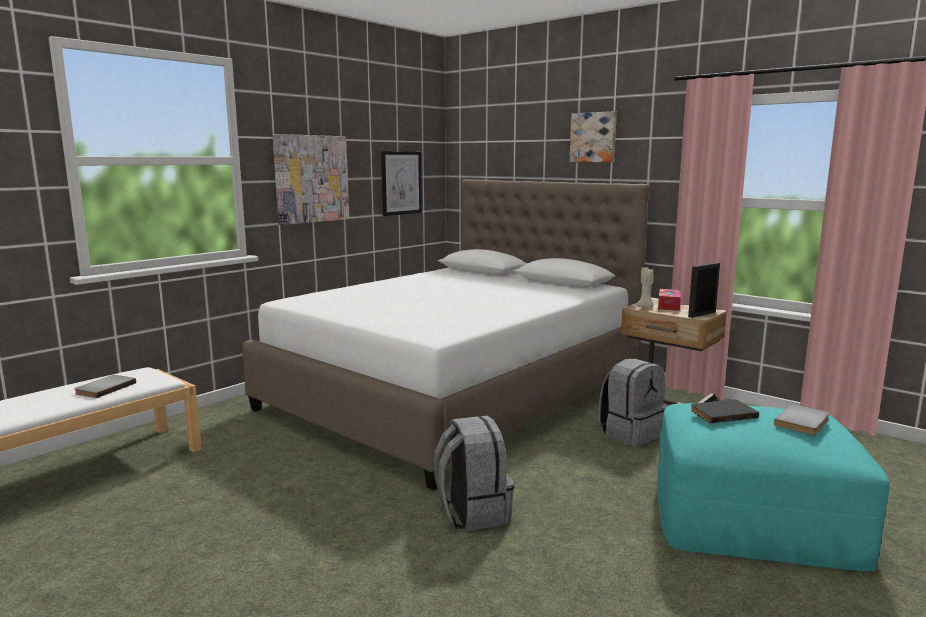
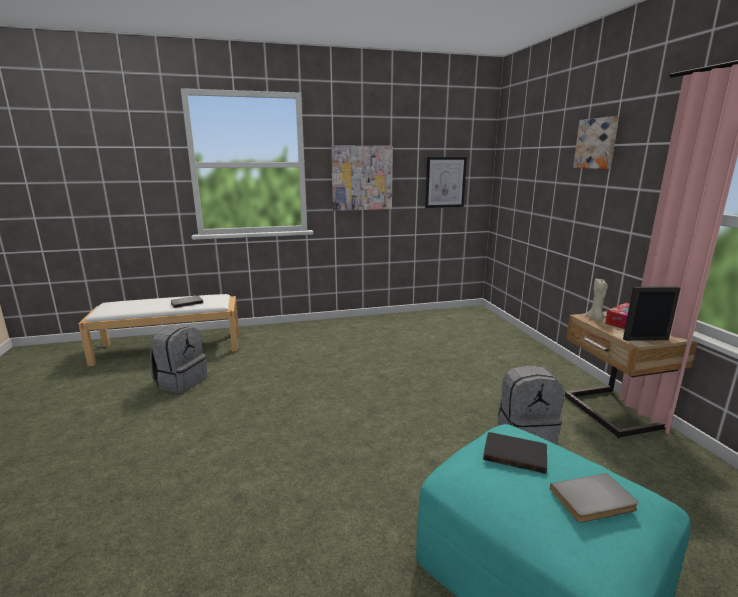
camera: 35 degrees right, 5 degrees up
(455, 394) = (426, 355): white bed -> none
(472, 512) = (314, 453): grey backpack -> grey backpack (181, 381)

